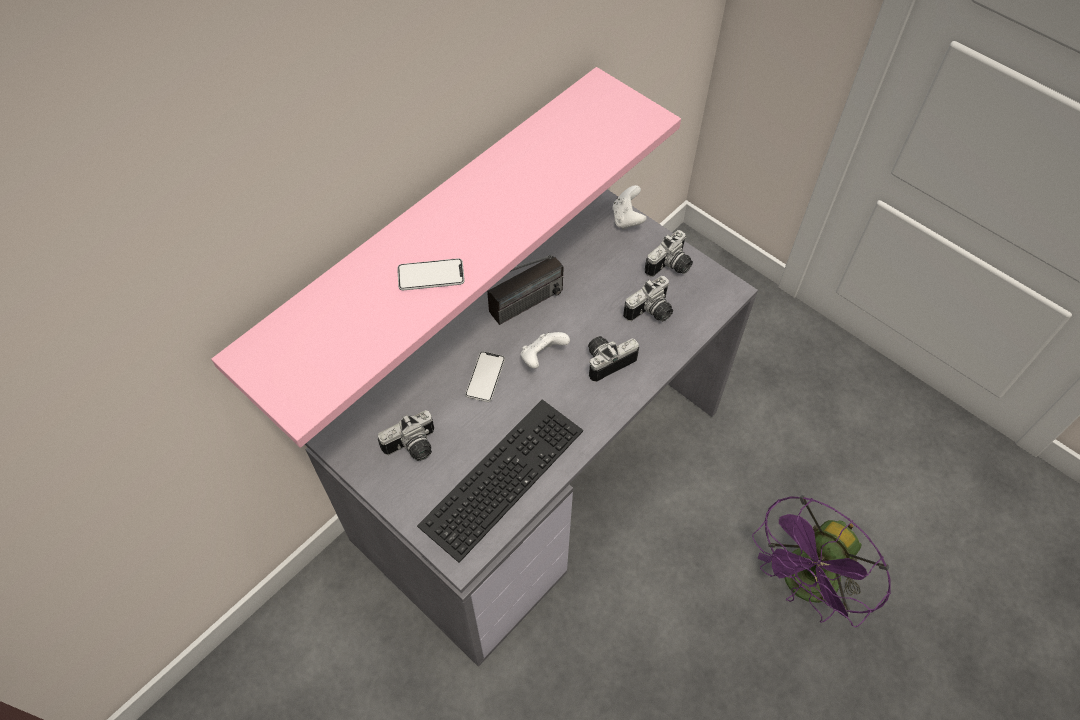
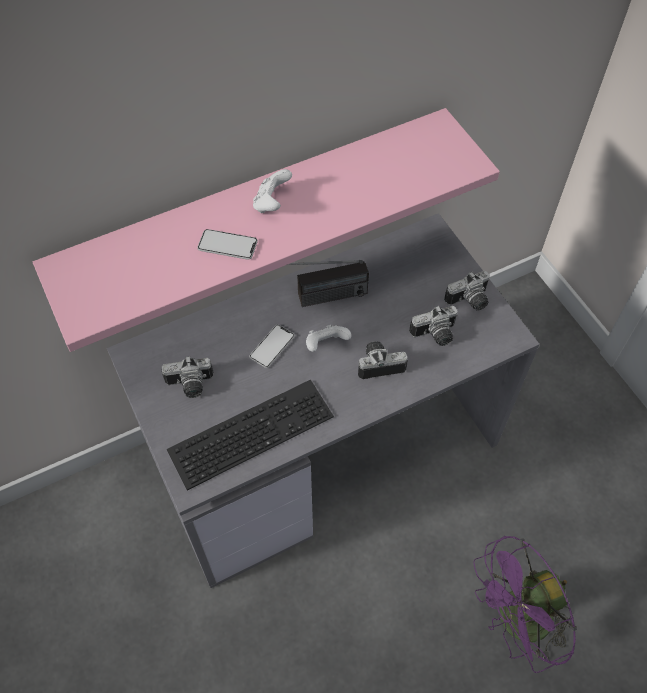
camera: 20 degrees right, 0 degrees up
(627, 218) = (449, 249): white game controller -> white game controller (272, 203)

